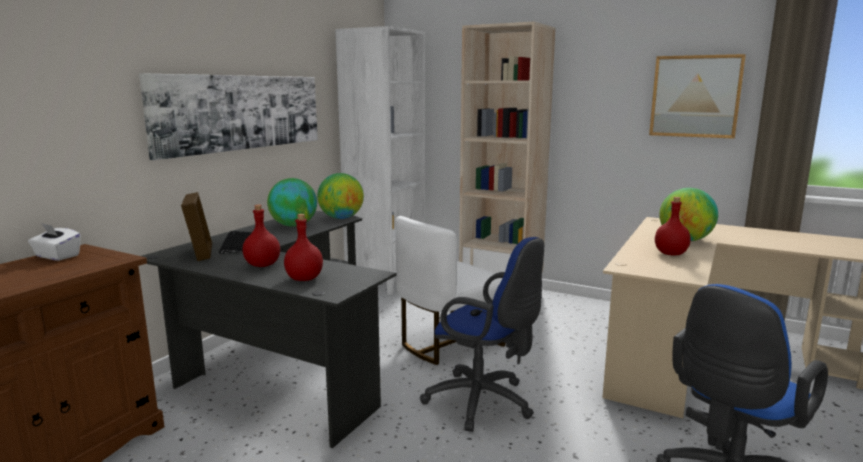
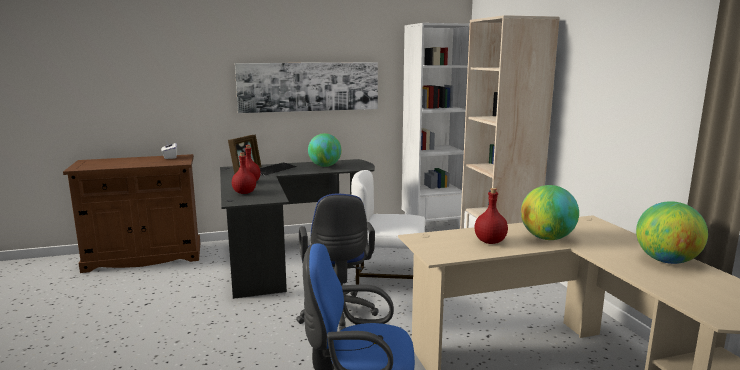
camera: 45 degrees right, 0 degrees up
(341, 218) = (362, 167): globe -> globe (666, 261)
(695, 96) = (660, 91): picture -> none

